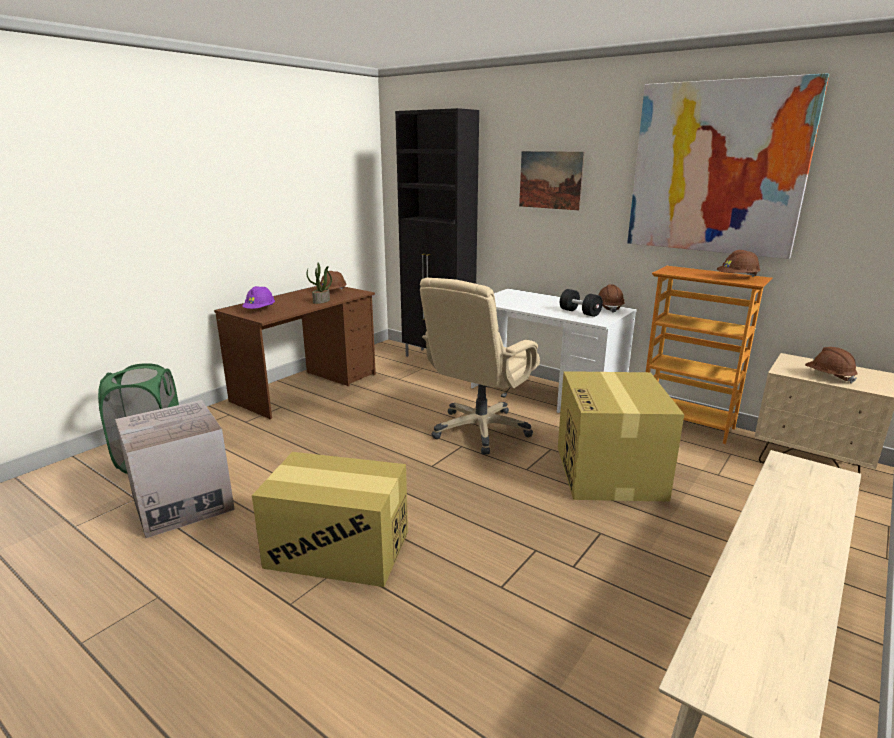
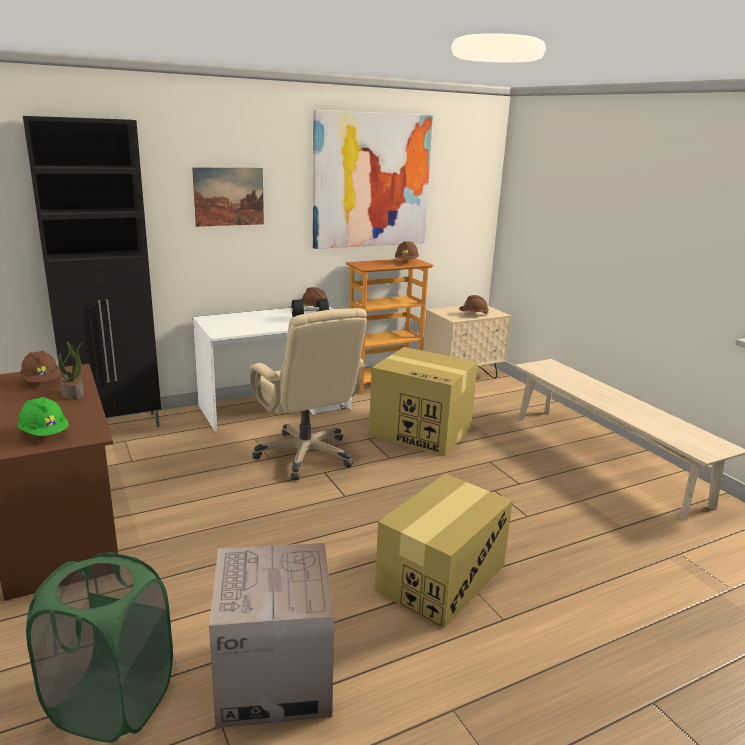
camera: 65 degrees left, 0 degrees up
(260, 310) = (45, 433): purple hard hat -> green hard hat

